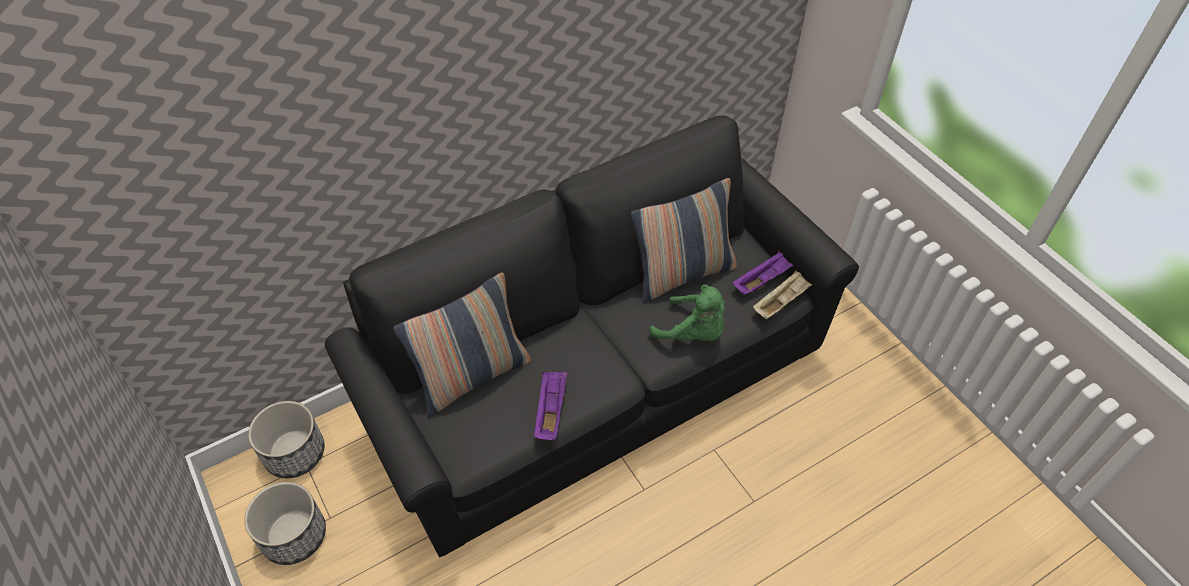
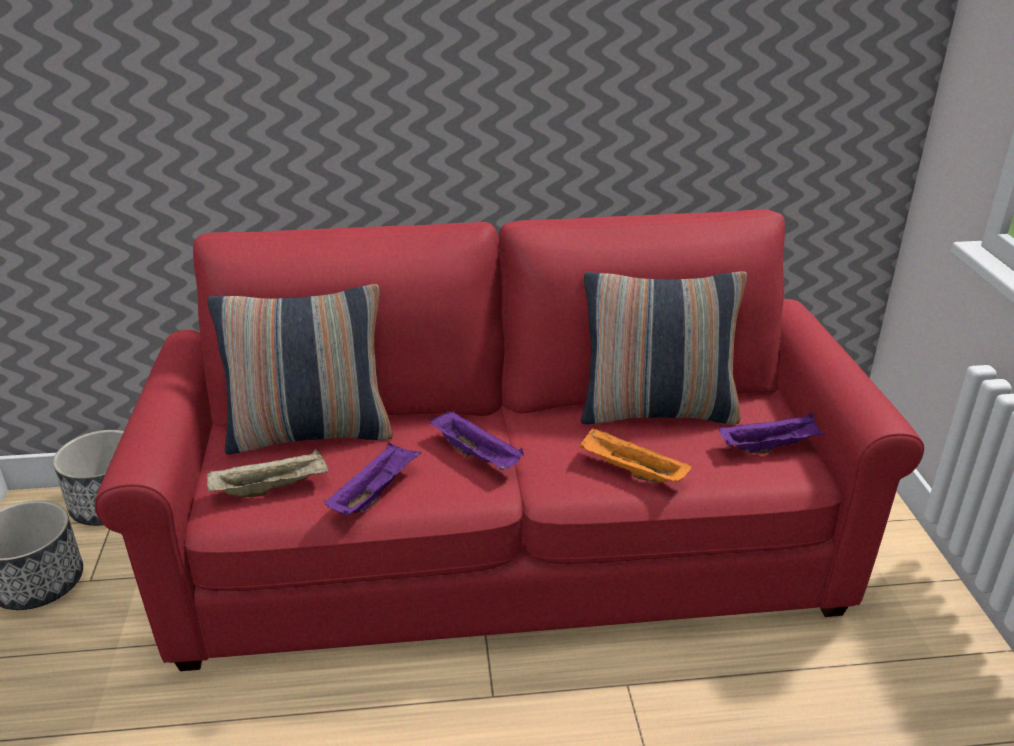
camera: 25 degrees right, 20 degrees down
(594, 355) = (477, 456): none -> purple tray
(595, 381) = (507, 549): black sofa -> red sofa
(693, 333) = (630, 471): green plush toy -> orange tray
(781, 302) = (787, 476): beige tray -> beige tray (272, 488)

